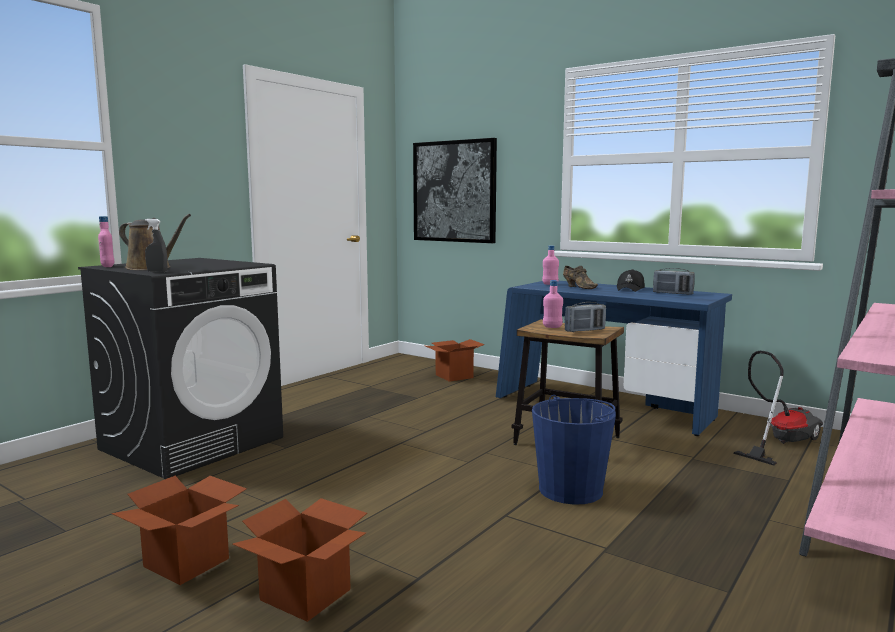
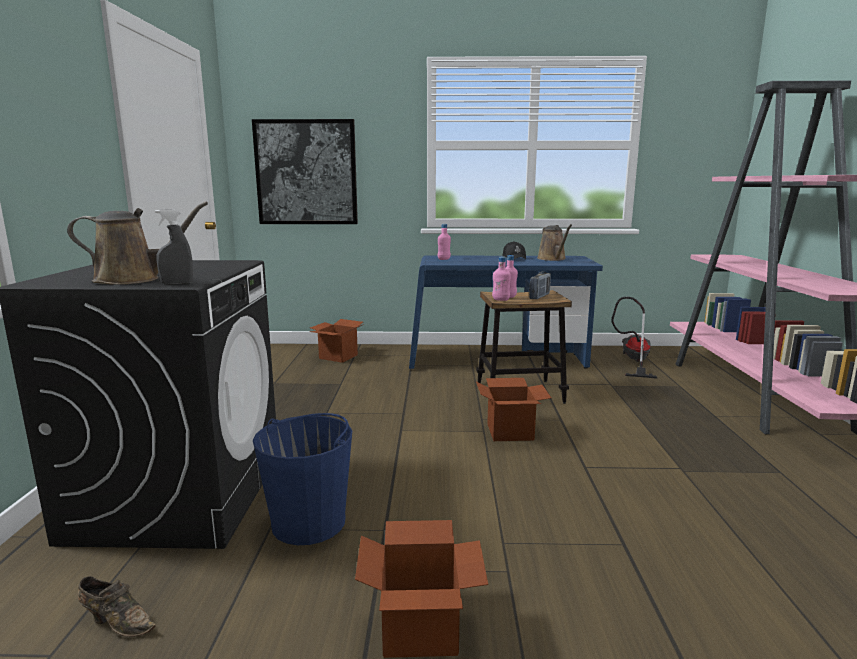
camera: 35 degrees left, 5 degrees up
(107, 266) = (46, 283): pink bottle -> pink bottle (500, 300)
(305, 595) = (577, 603): cardboard box -> cardboard box (510, 432)
(571, 490) = (588, 431): blue bucket -> blue bucket (309, 522)
(578, 287) = (475, 260): brown shoe -> brown shoe (117, 622)
(672, 293) = (552, 259): radio -> brown watering can

